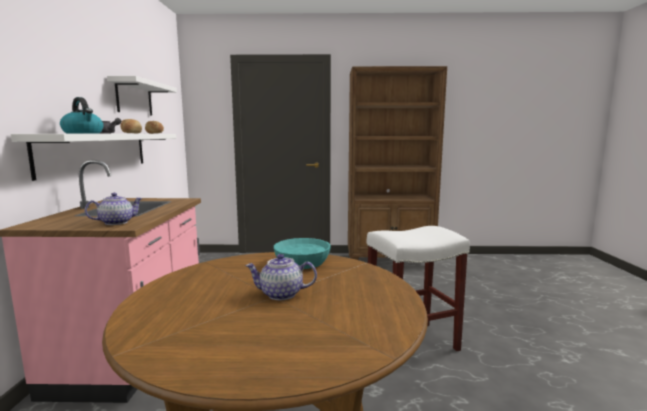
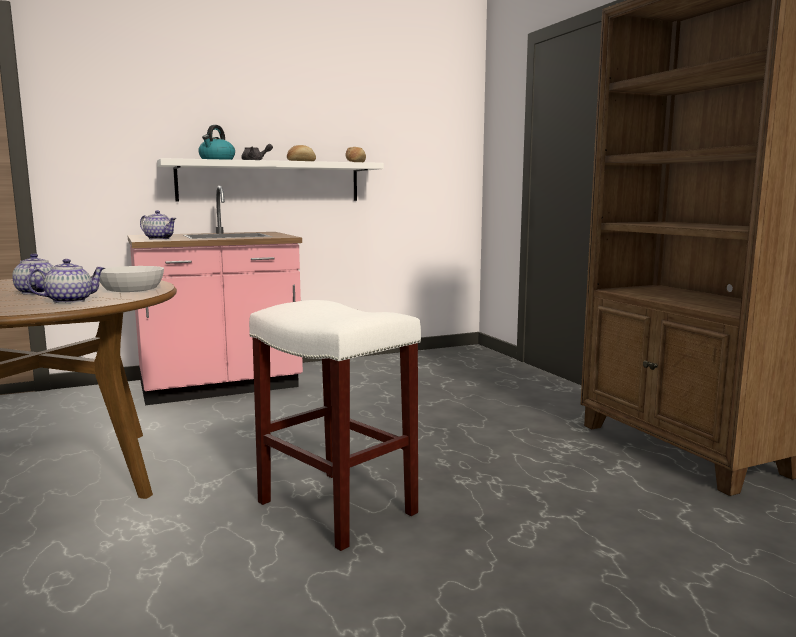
camera: 65 degrees right, 0 degrees up
(134, 98) = (351, 121): white shelf -> none
(301, 262) = (132, 289): turquoise bowl -> white bowl
(354, 281) = (70, 301): none -> teapot

